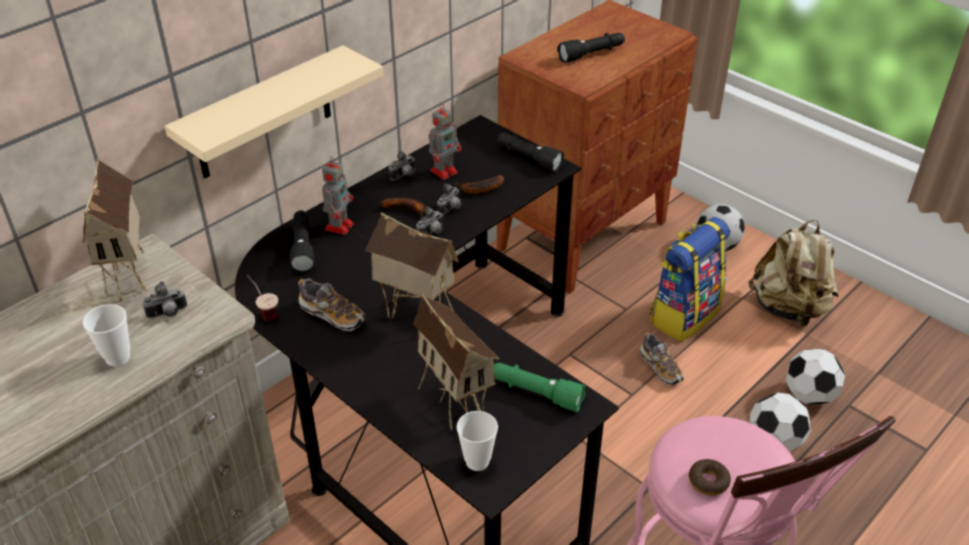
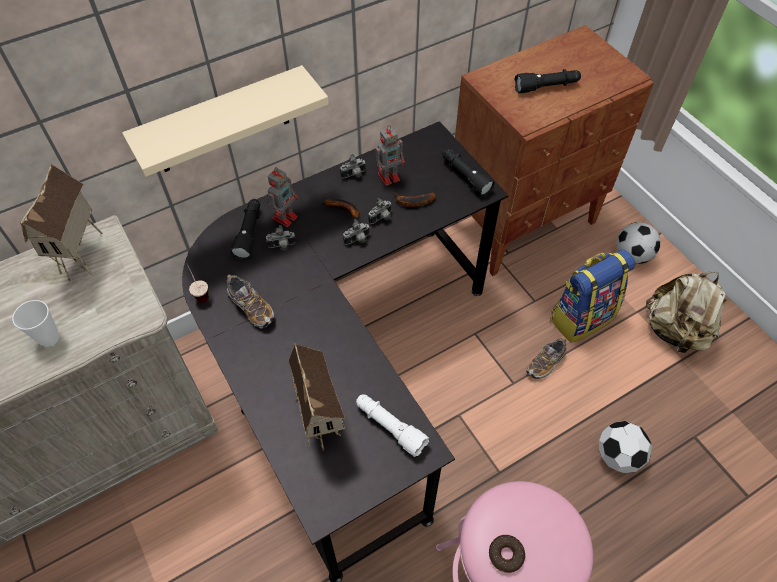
camera: 15 degrees right, 15 degrees up
(168, 314) = (100, 302): camera -> camera (282, 246)
(415, 316) = (317, 324): toy house -> none
(477, 461) = (319, 484): cup -> none
(536, 393) = (390, 427): green flashlight -> white flashlight
(660, 367) = (545, 363): shoe -> shoe turned 60 degrees clockwise
(809, 395) = (663, 419): football -> none

